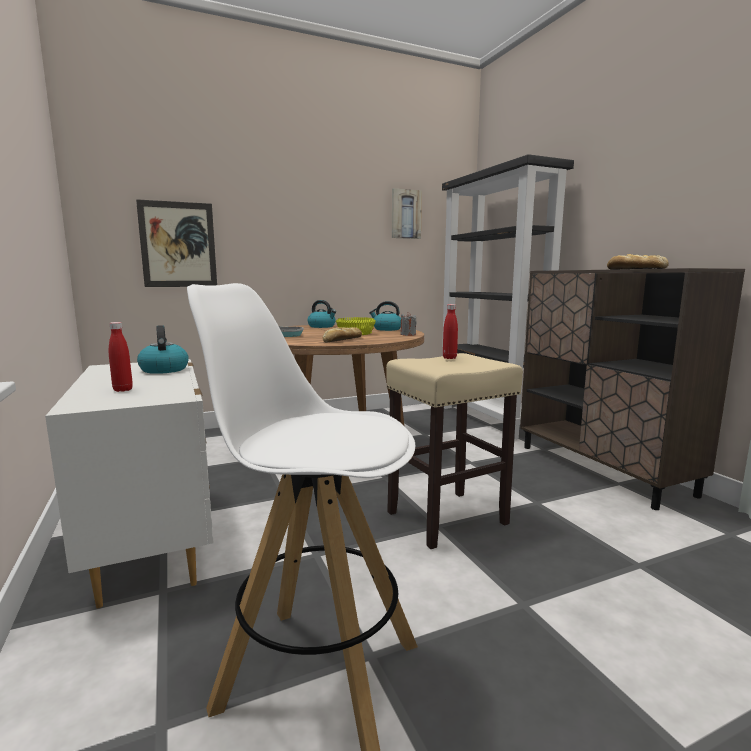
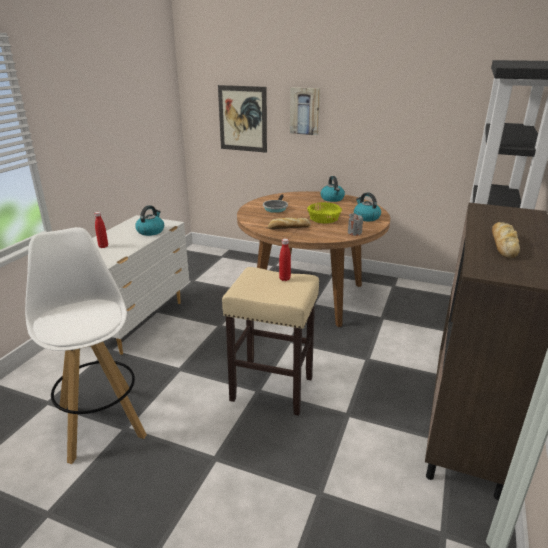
camera: 45 degrees right, 15 degrees up
(405, 214) = (449, 93): picture -> picture (305, 111)

